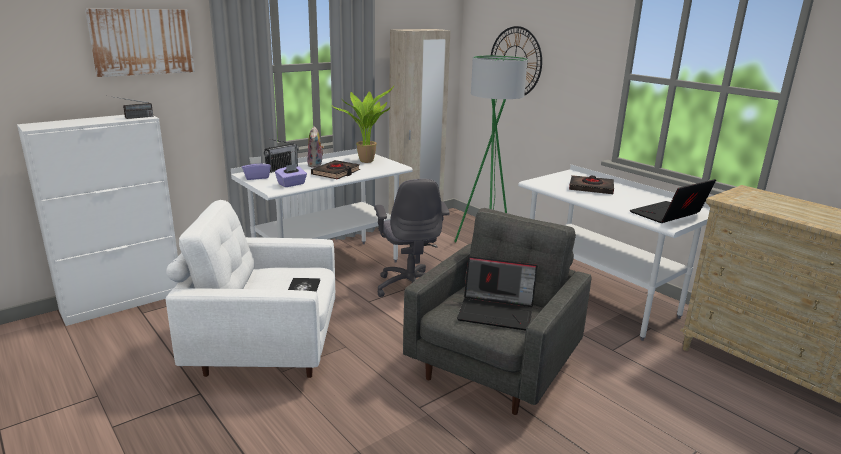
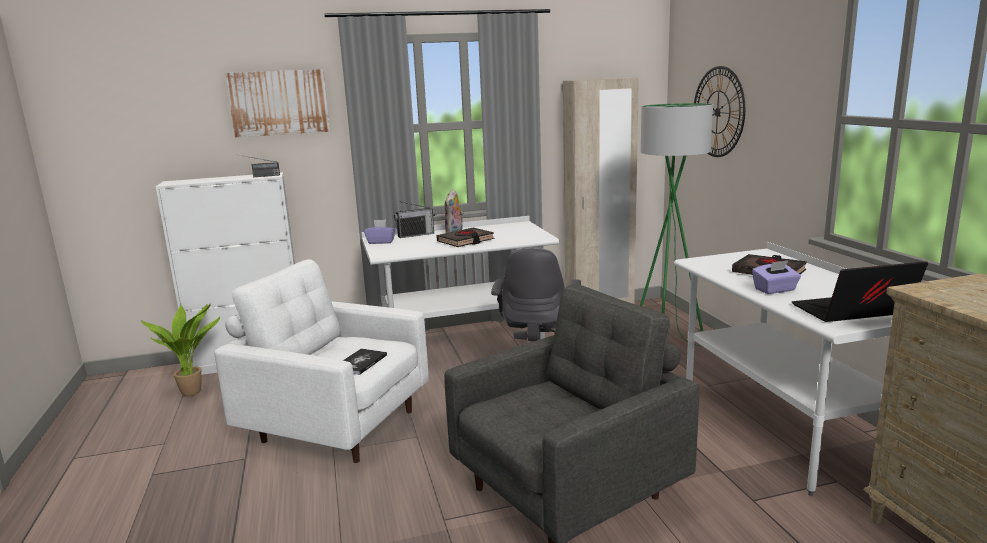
camera: 25 degrees right, 5 degrees down
(291, 184) = (406, 250): purple tissue box -> purple tissue box (775, 290)
(366, 161) = (514, 230): potted plant -> potted plant (194, 392)
(497, 312) = (550, 415): laptop -> none

